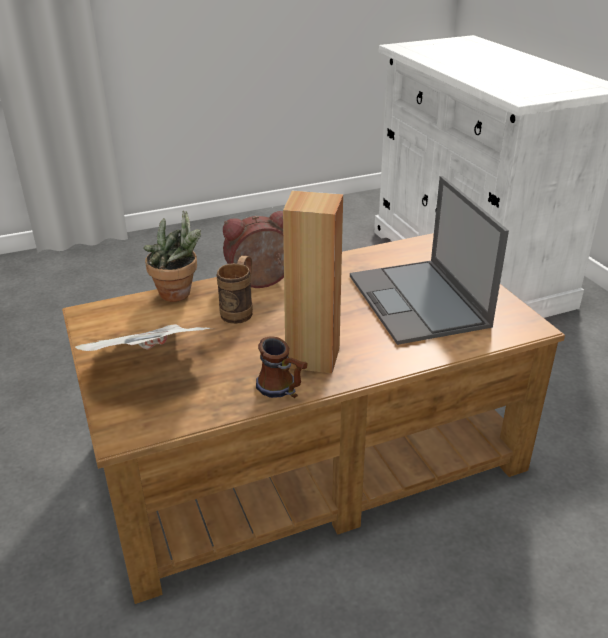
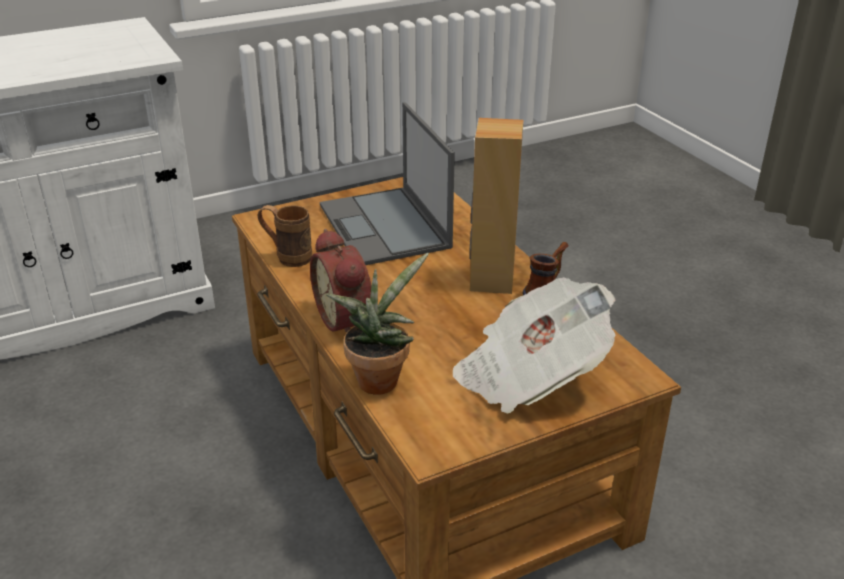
camera: 95 degrees left, 0 degrees up
(240, 310) = (412, 328): brown mug -> brown mug (287, 257)
(418, 301) = (385, 227): laptop -> laptop turned 90 degrees clockwise

